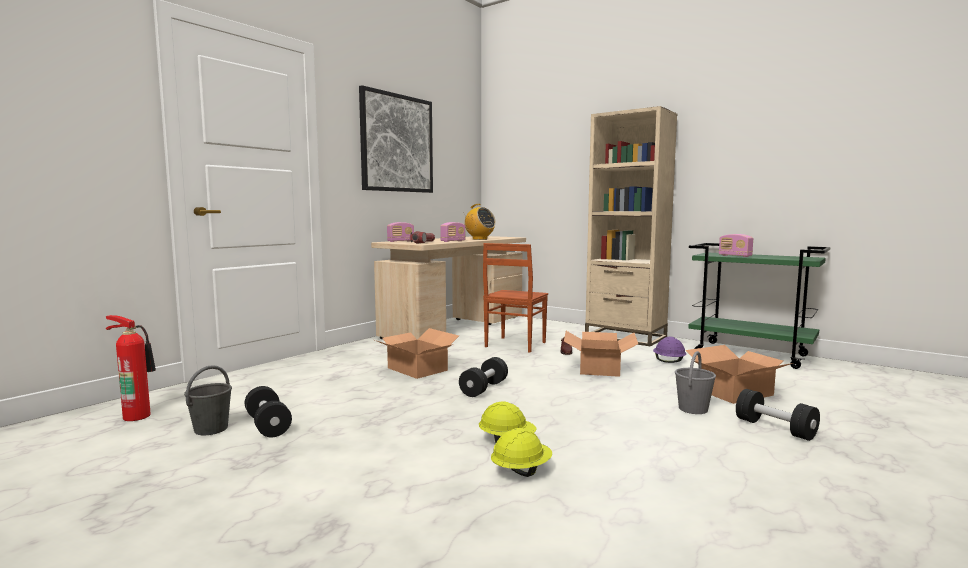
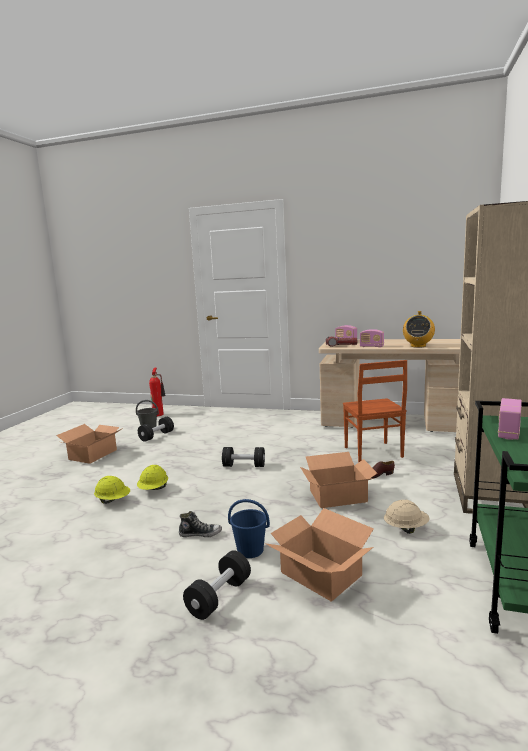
camera: 70 degrees right, 5 degrees up
(397, 143) = (363, 257): picture -> none
(417, 369) = (270, 440): cardboard box -> cardboard box (93, 454)
(514, 345) = (372, 452): brown chair -> brown chair turned 105 degrees counterclockwise
(652, 425) = (200, 534): none -> shoe
(668, 361) = (406, 528): purple hard hat -> beige hard hat
(693, 409) = (249, 550): grey bucket -> blue bucket

